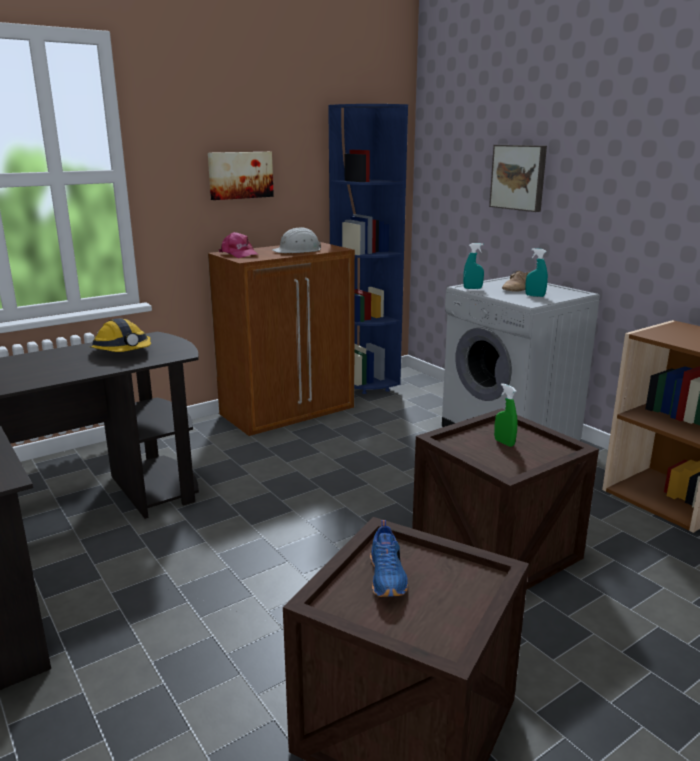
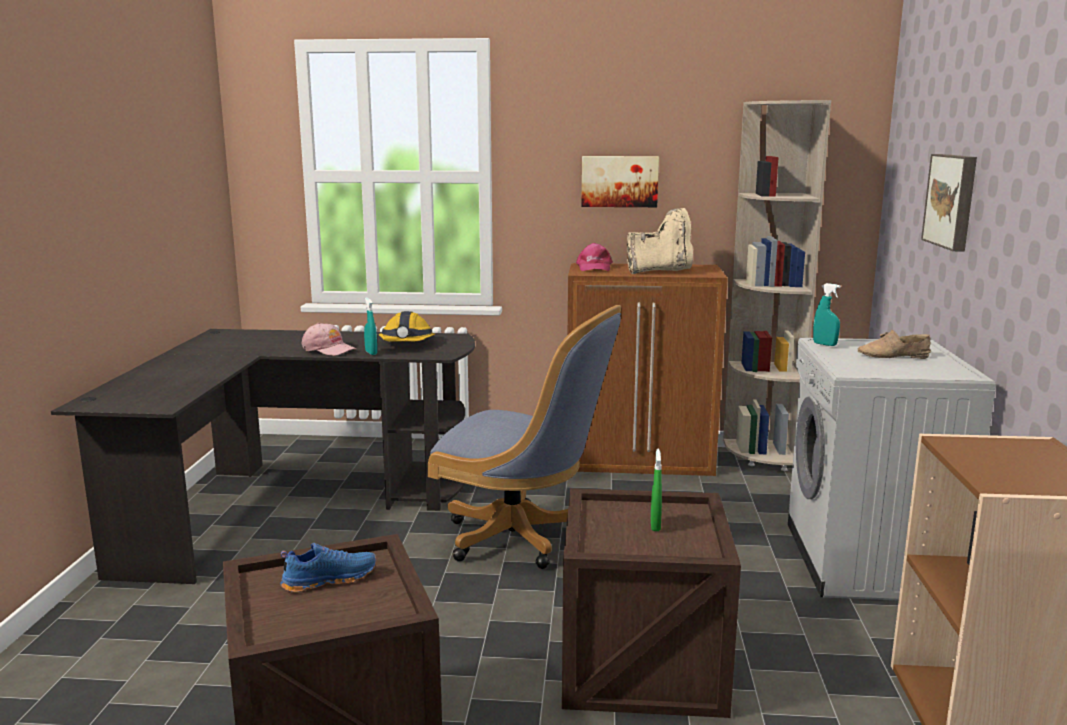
camera: 40 degrees right, 5 degrees down
(53, 374) = (329, 349): none -> pink cap
(297, 251) = (661, 271): white hard hat -> beige boot
(299, 499) = (525, 541): none -> blue office chair
(365, 388) = (761, 460): blue bookcase -> beige bookcase
(388, 577) = (329, 579): blue shoe -> blue shoe turned 150 degrees counterclockwise
(535, 296) = (887, 366): turquoise spray bottle -> turquoise spray bottle (371, 353)

